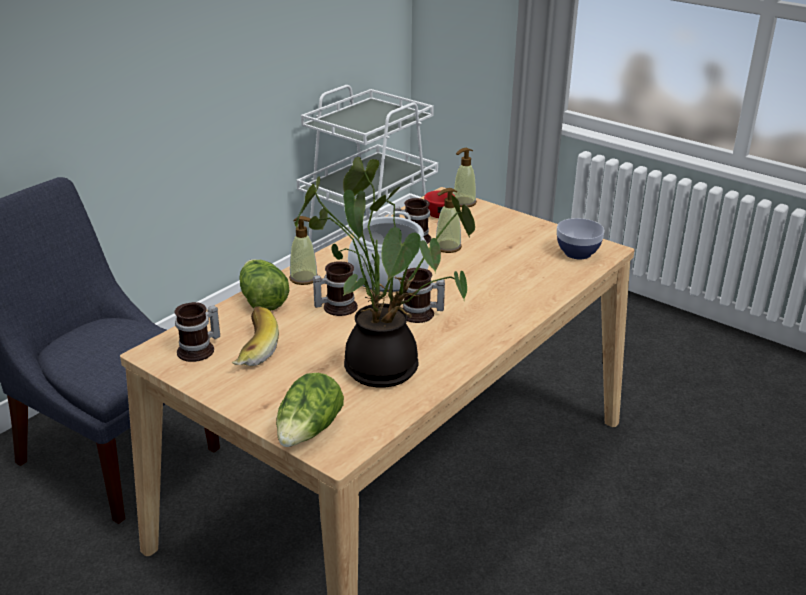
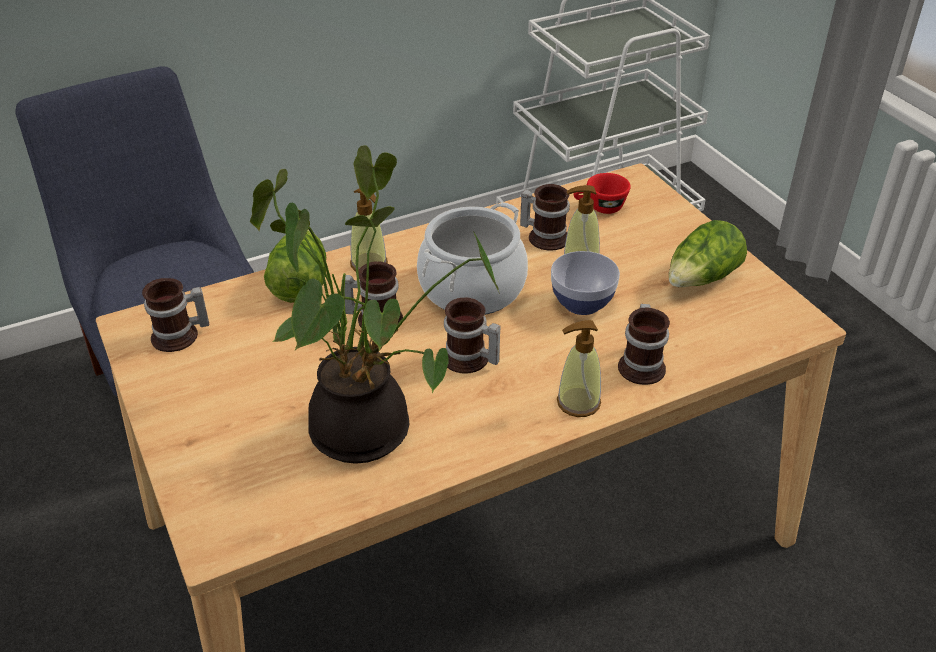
camera: 25 degrees right, 10 degrees up
(250, 349) = (235, 352): banana -> none
(309, 432) = (208, 499): lettuce -> lettuce (702, 279)
(464, 203) = (652, 196): soap dispenser -> soap dispenser (578, 402)
(532, 291) = (643, 365): none -> mug
(577, 253) = (754, 318): bowl -> bowl (582, 303)

